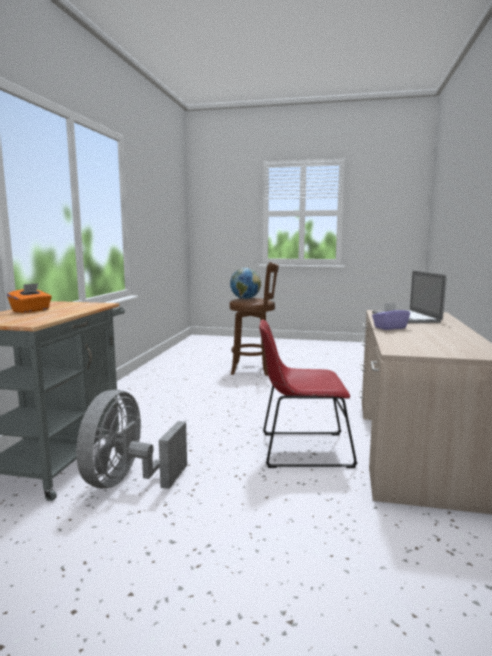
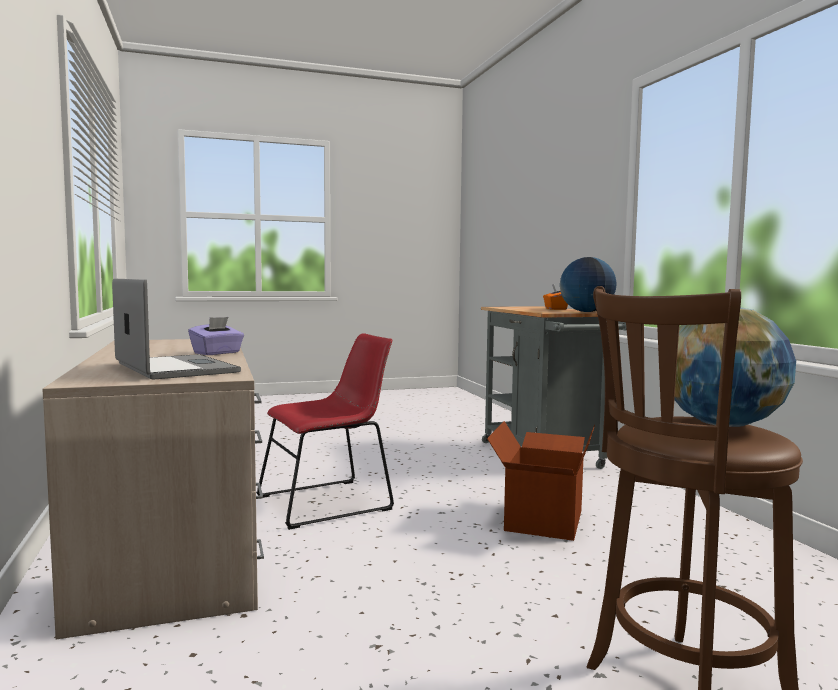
camera: 150 degrees right, 5 degrees down
(63, 303) = (586, 312): none -> globe
(127, 481) = (458, 456): grey fan -> none
(193, 410) = (542, 520): none -> cardboard box

